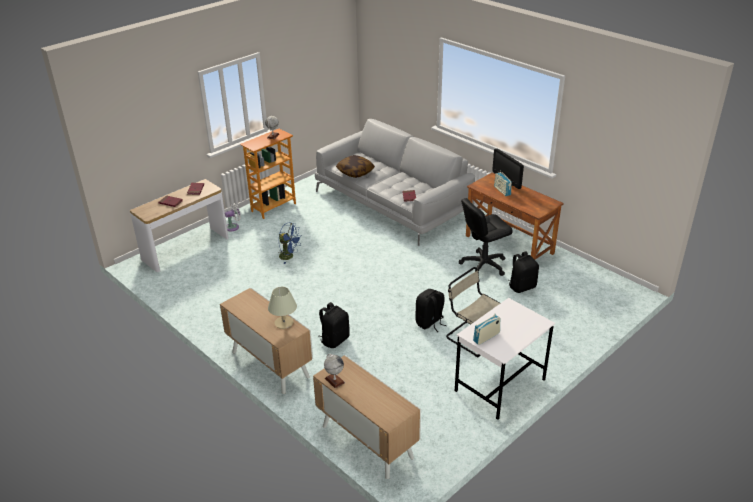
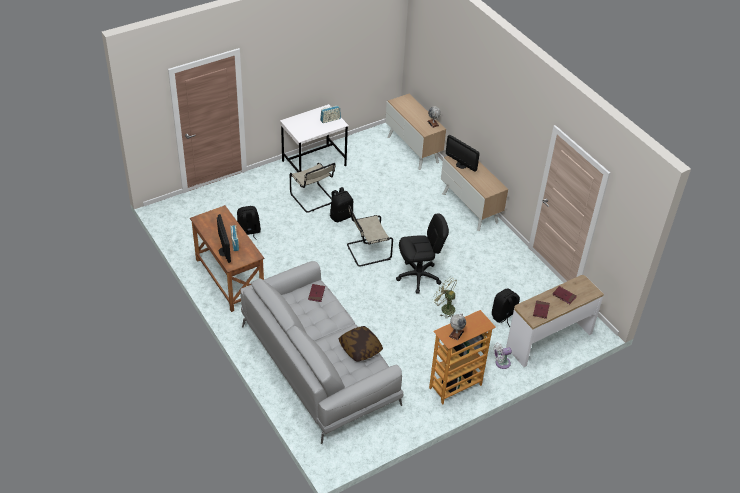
camera: 170 degrees left, 10 degrees up
(283, 323) = (461, 165): beige table lamp -> monitor
(289, 256) = (445, 308): blue fan -> green fan
(334, 339) = (419, 217): black backpack -> black backpack (503, 316)
(384, 291) = (367, 252): none -> beige chair
(483, 265) = (268, 260): black office chair -> black office chair (418, 277)

